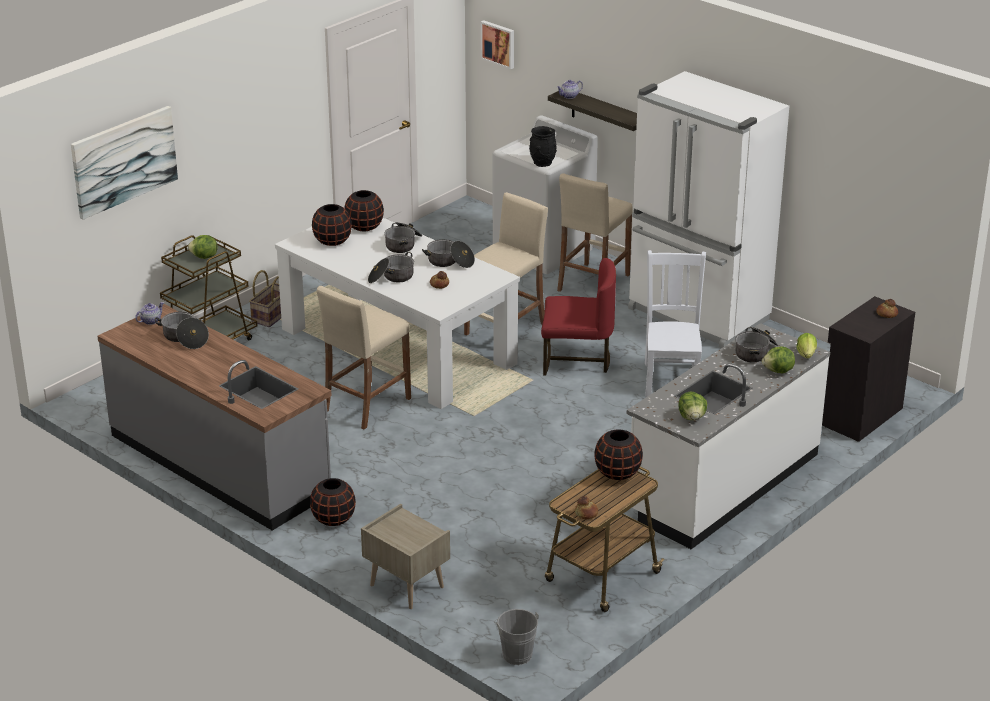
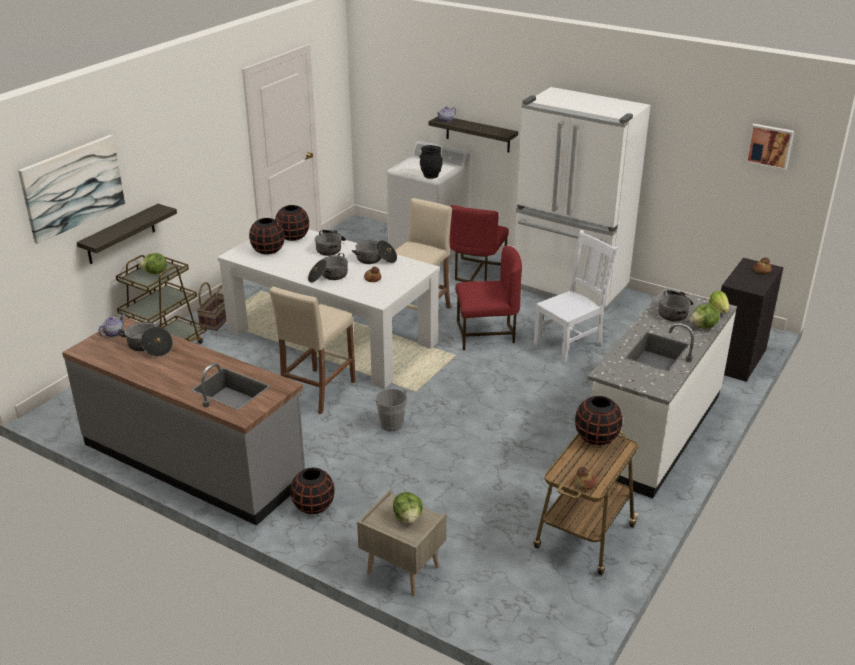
camera: 10 degrees left, 0 degrees up
(170, 212) = (121, 234): none -> shelf
(498, 44) = (379, 85): picture -> picture (769, 146)
(516, 653) = (532, 633): grey bucket -> grey bucket (390, 423)
(593, 283) = (476, 271): beige stool -> red chair
(671, 379) = (570, 343): white chair -> white chair turned 60 degrees clockwise
(692, 417) = (650, 377): lettuce -> lettuce (408, 518)

